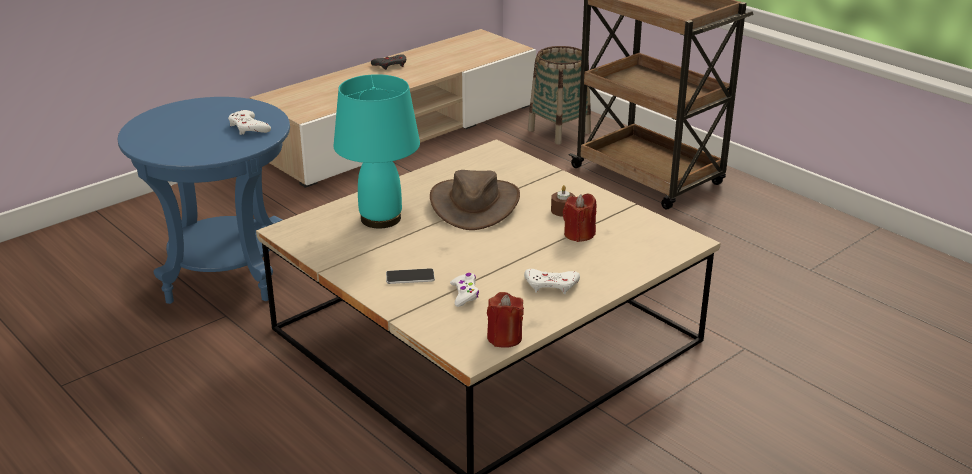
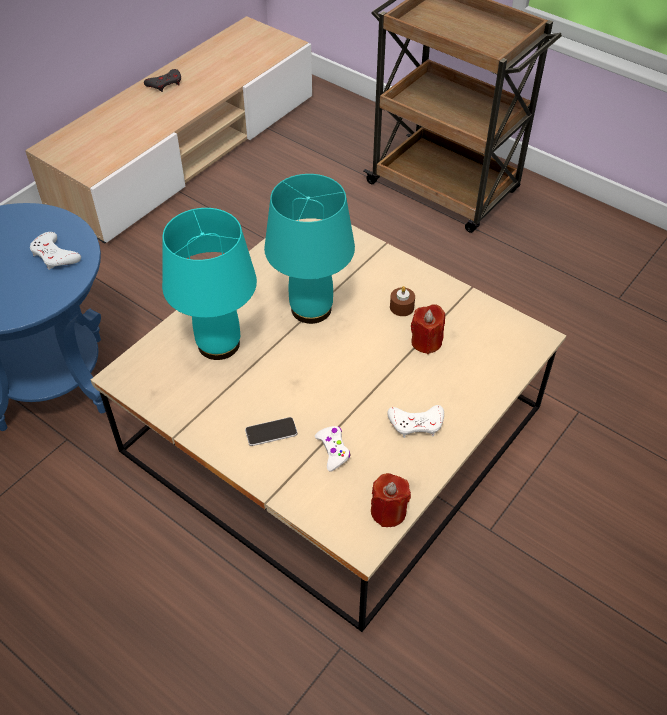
camera: 10 degrees left, 20 degrees up
(474, 204) = (310, 308): brown hat -> turquoise table lamp
(559, 131) = (344, 133): basket -> none

